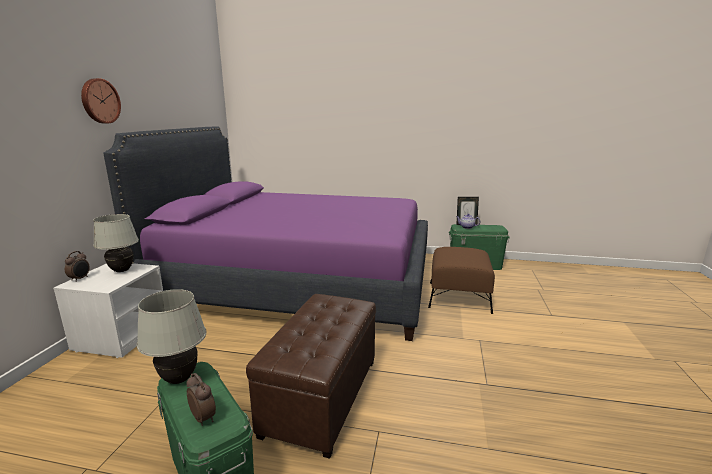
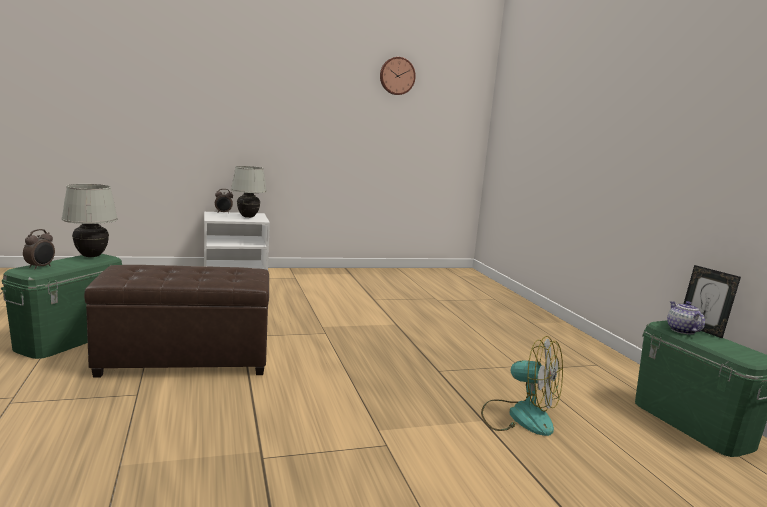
camera: 60 degrees right, 5 degrees down
(99, 101) = (294, 71): wall clock -> wall clock (397, 76)
(299, 282) = (409, 310): purple bed -> none
(459, 296) = (519, 416): brown ottoman -> fan

